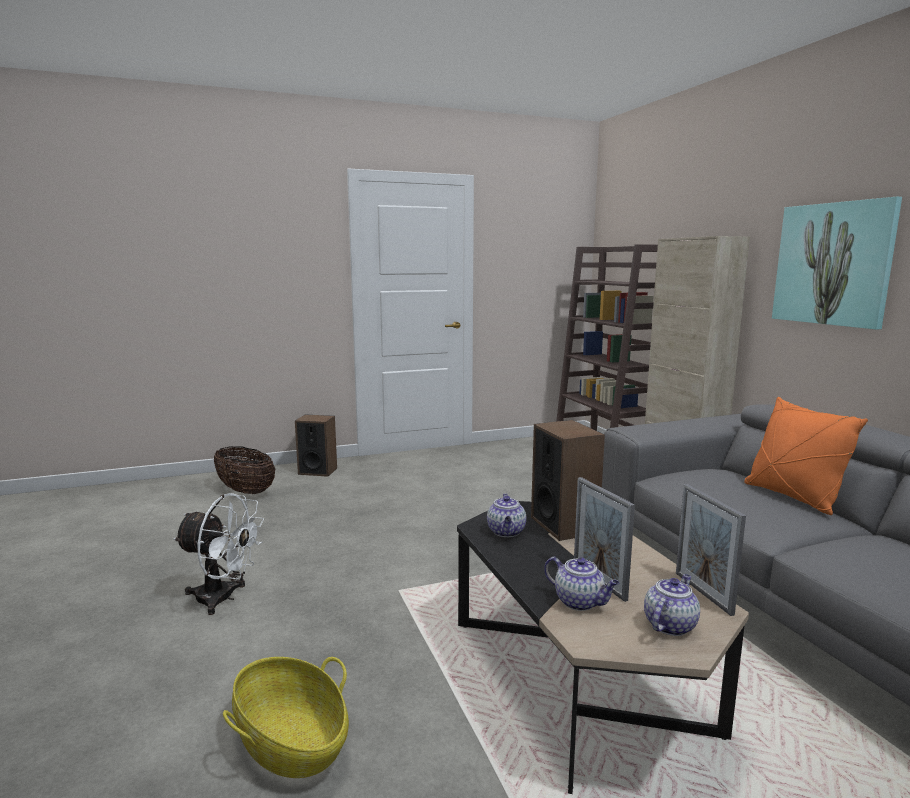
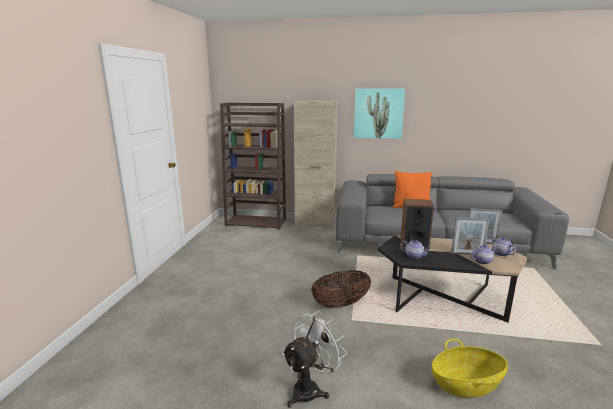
camera: 60 degrees left, 5 degrees up
(245, 491) = (129, 349): basket -> basket (341, 304)
(317, 471) = (140, 307): speaker -> none

